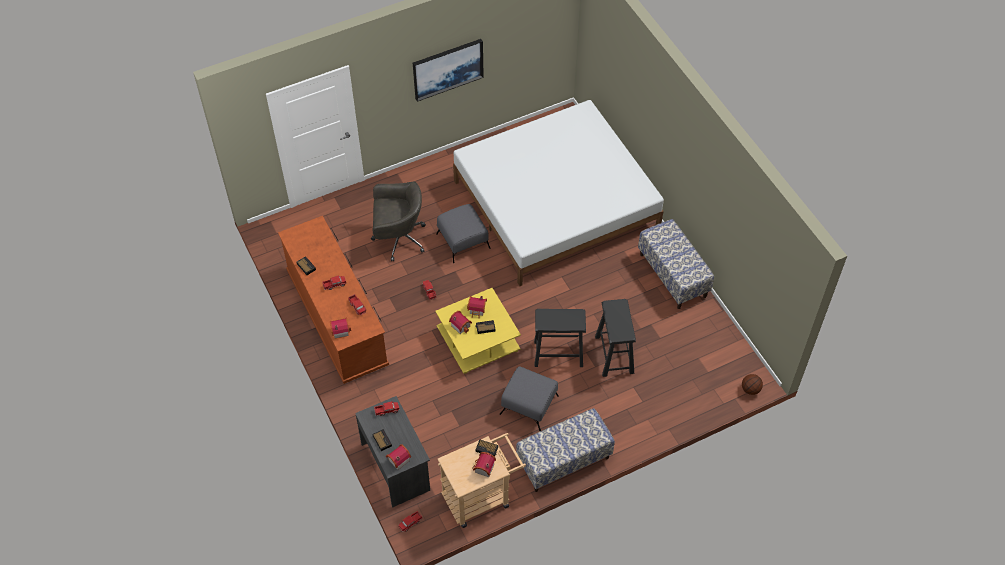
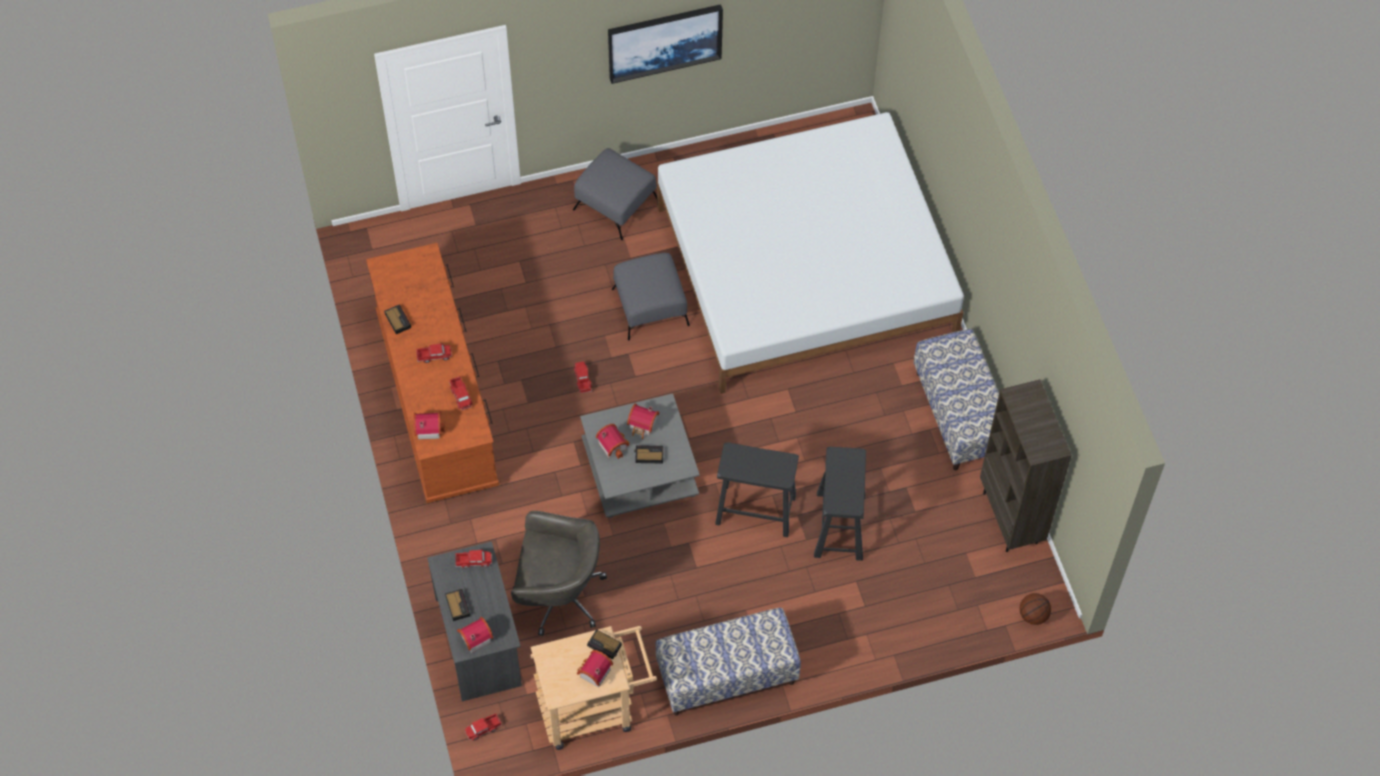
camera: 10 degrees right, 5 degrees up
(398, 239) = (553, 287): grey office chair -> grey office chair (558, 595)
(478, 341) = (639, 470): yellow coffee table -> grey coffee table
(529, 404) = (694, 581): grey ottoman -> grey ottoman (615, 203)
(721, 332) = (1011, 518): none -> brown bookcase

